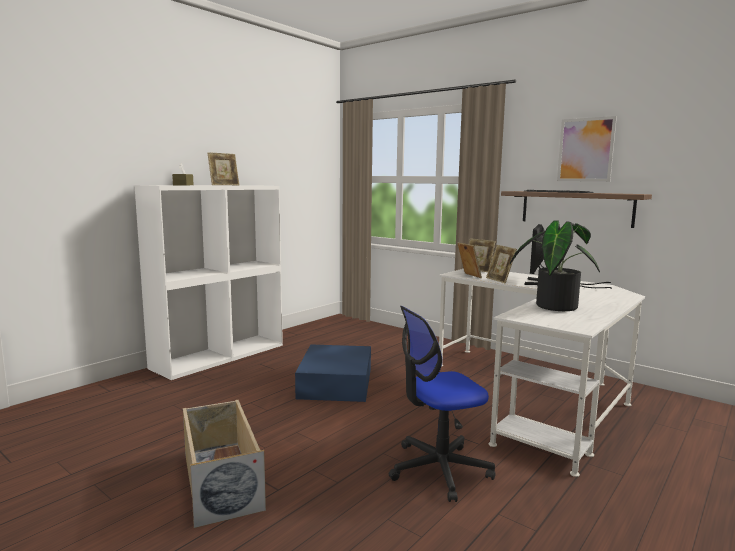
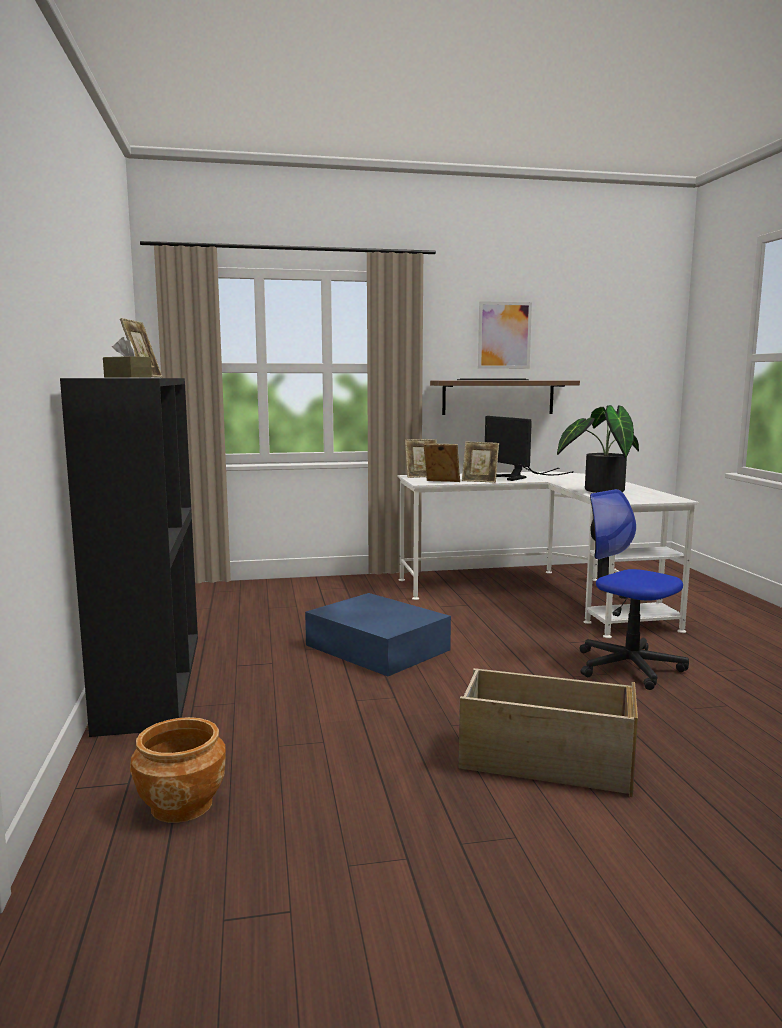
camera: 50 degrees left, 0 degrees up
(96, 407) = (181, 804): none -> brown planter
(220, 355) = (150, 679): white bookcase -> black bookcase
(439, 469) = (628, 666): office chair -> office chair turned 120 degrees clockwise

